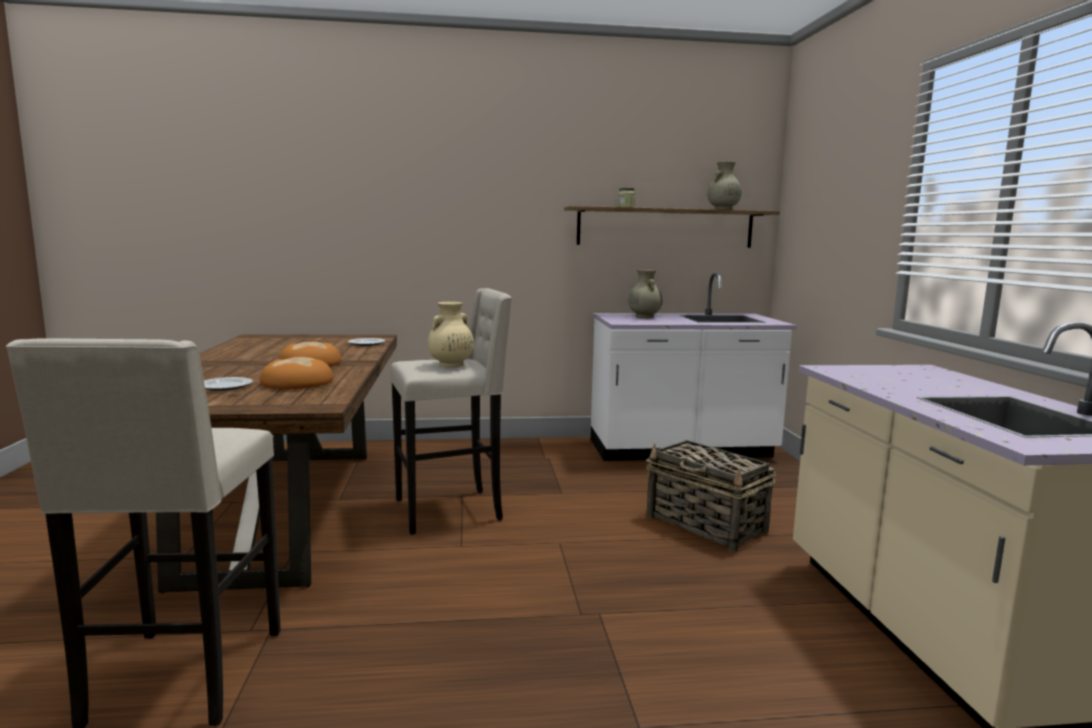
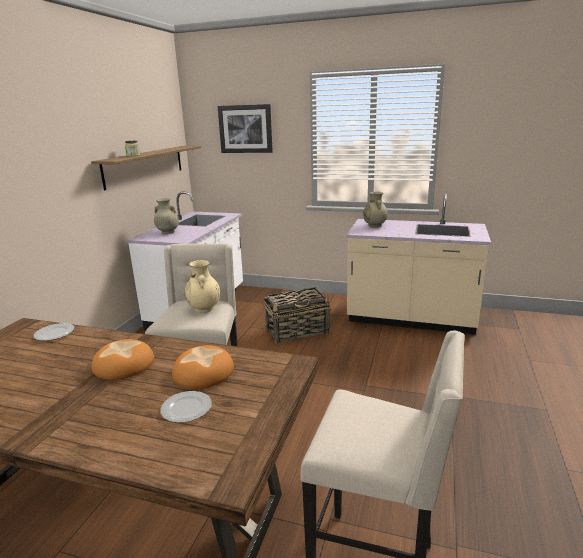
camera: 65 degrees left, 10 degrees up
(723, 209) = (174, 148): beige vase -> beige vase (375, 225)
(835, 182) = (245, 129): none -> picture

